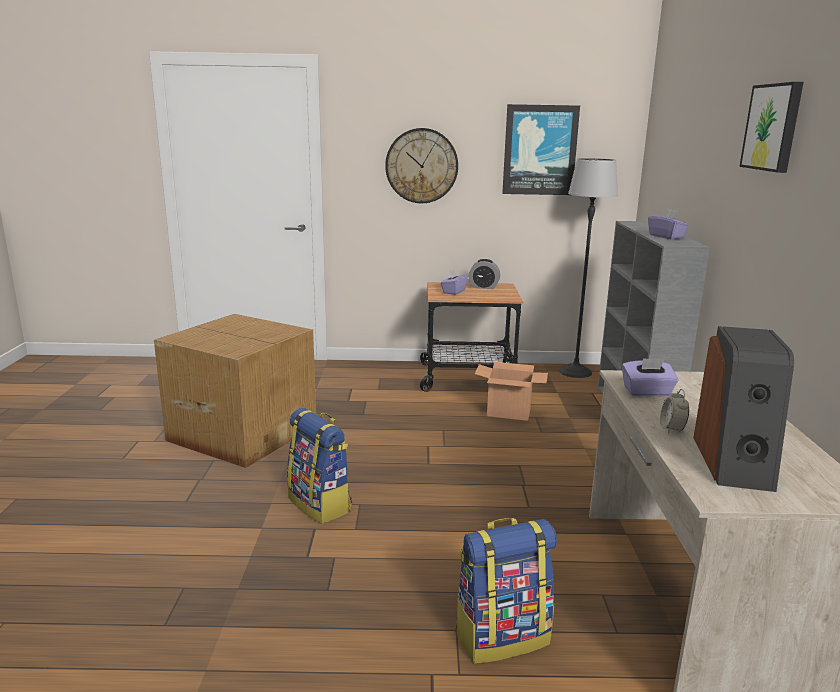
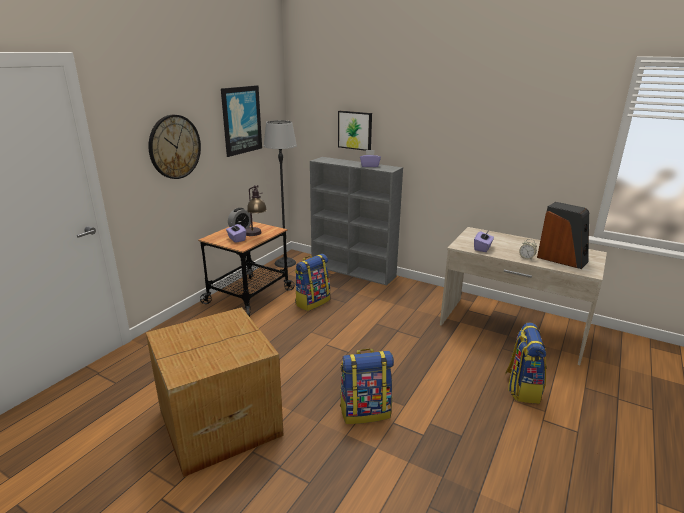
camera: 60 degrees left, 5 degrees up
(479, 295) = (255, 235): none -> table lamp
(509, 412) = (312, 302): cardboard box -> backpack
(773, 127) = (450, 104): picture -> picture (355, 130)

